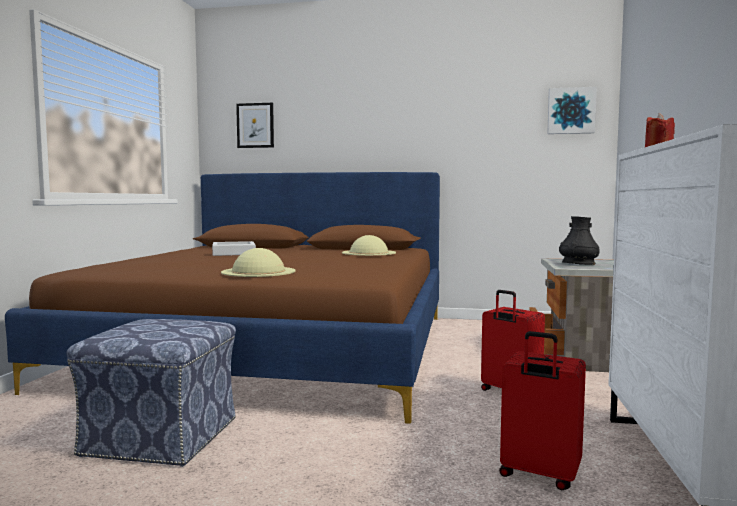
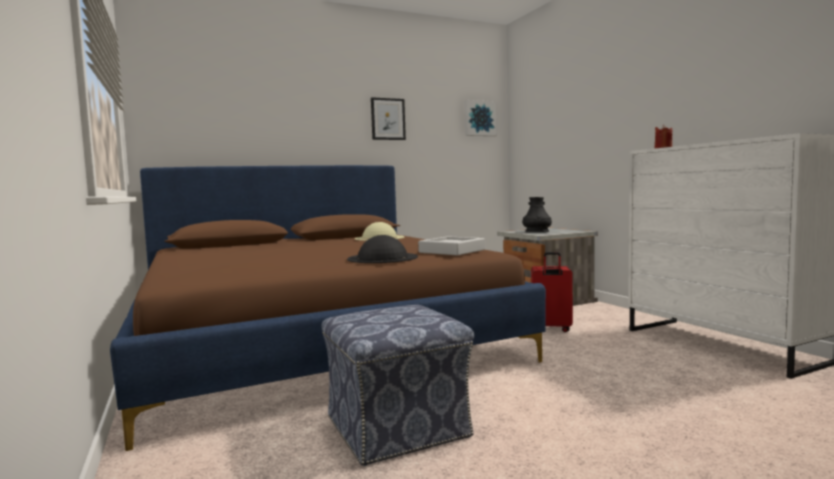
camera: 35 degrees left, 0 degrees up
(234, 253) = (261, 249): grey tray -> grey tray (452, 251)
(255, 125) = (201, 115): picture -> picture (388, 119)
(258, 271) = (382, 258): beige hat -> black hat
(539, 475) = (664, 366): red suitcase -> none

